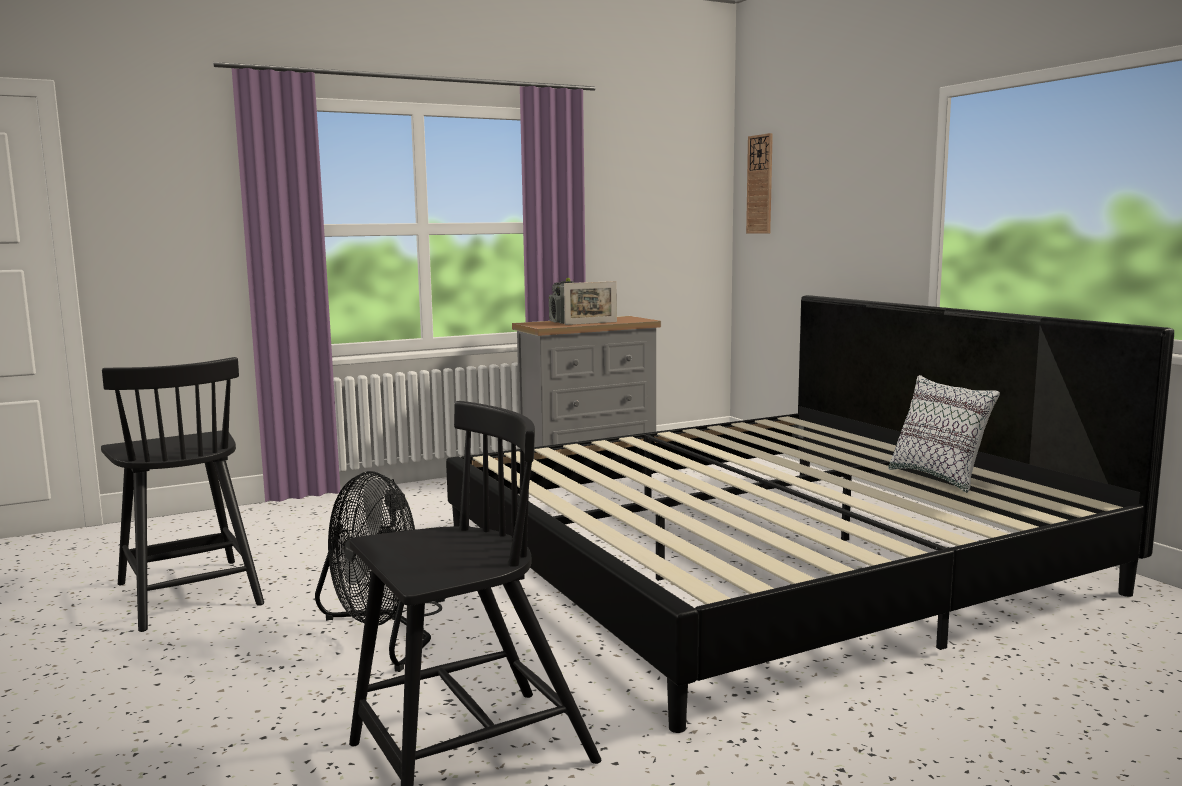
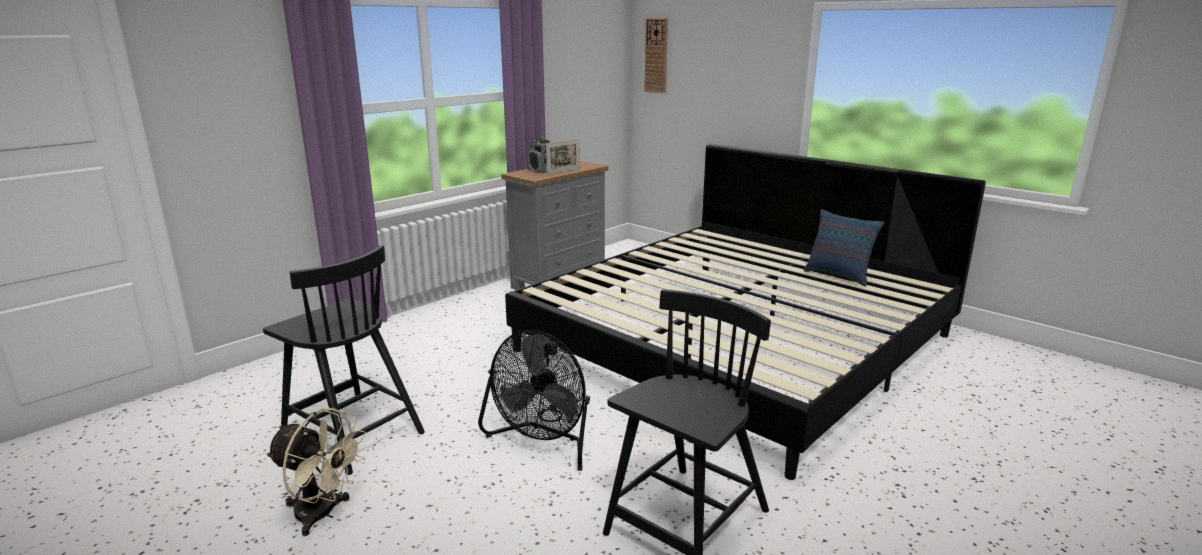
camera: 20 degrees left, 10 degrees up
(74, 664) = (323, 515): none -> beige fan
(937, 478) = (838, 276): white pillow -> blue pillow

